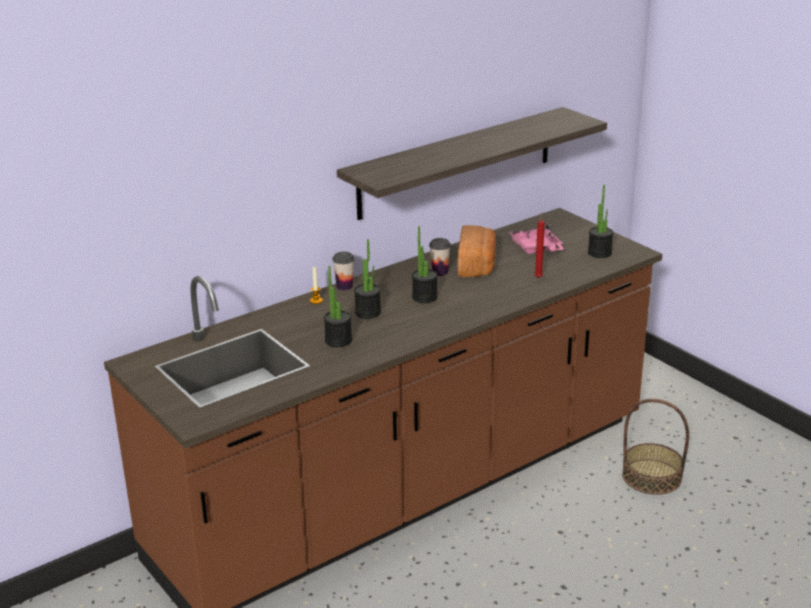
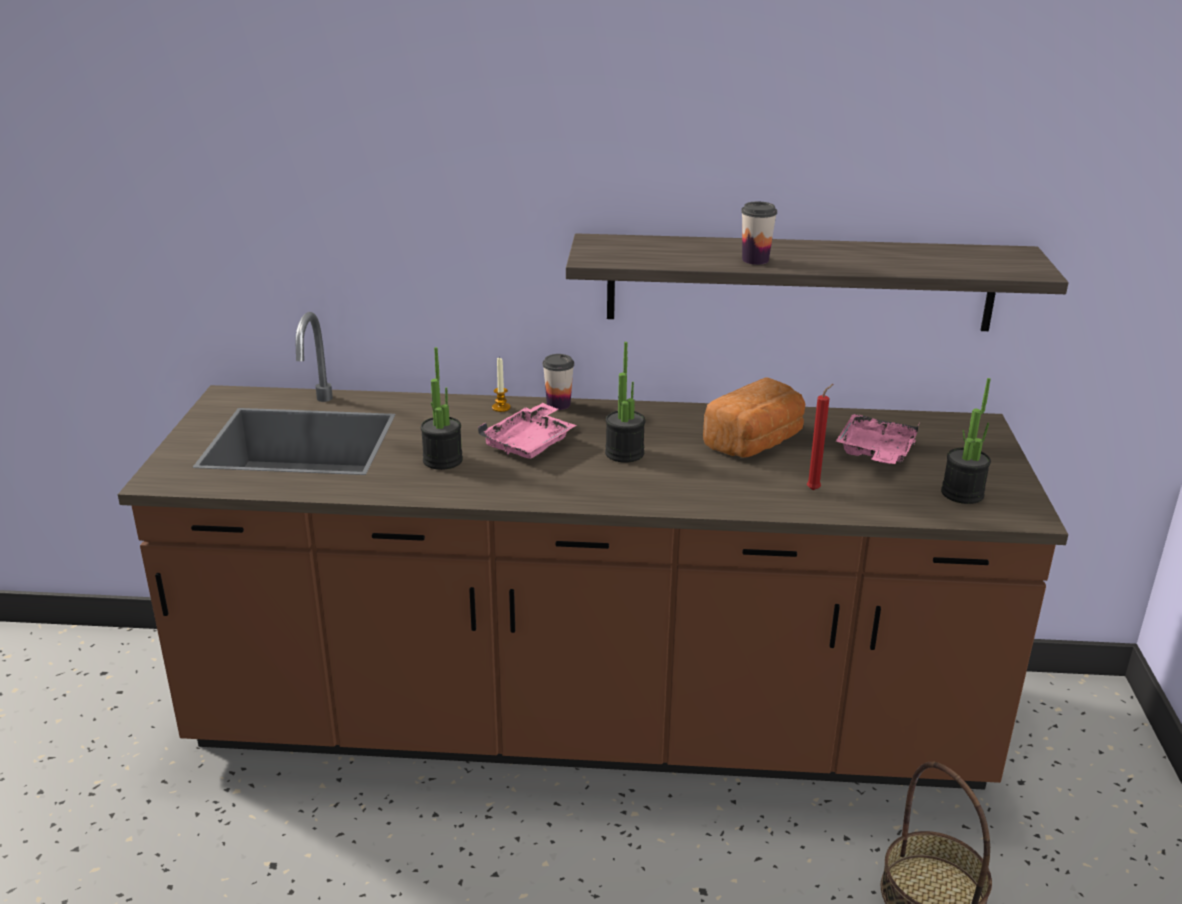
camera: 40 degrees right, 0 degrees up
(368, 312) = (530, 443): potted plant -> pink tray
(439, 272) = (695, 432): cup -> cup (755, 260)

